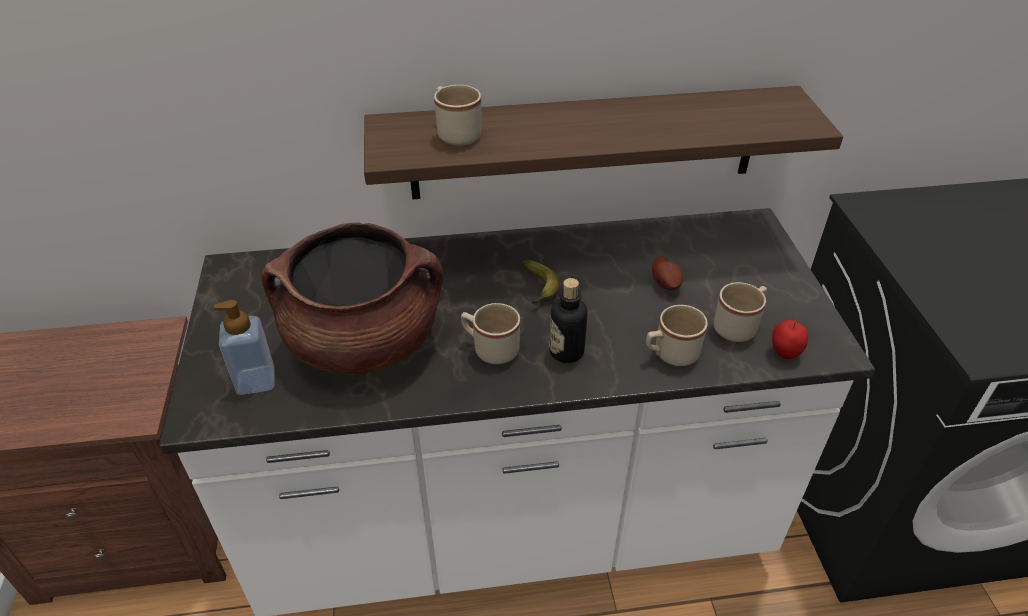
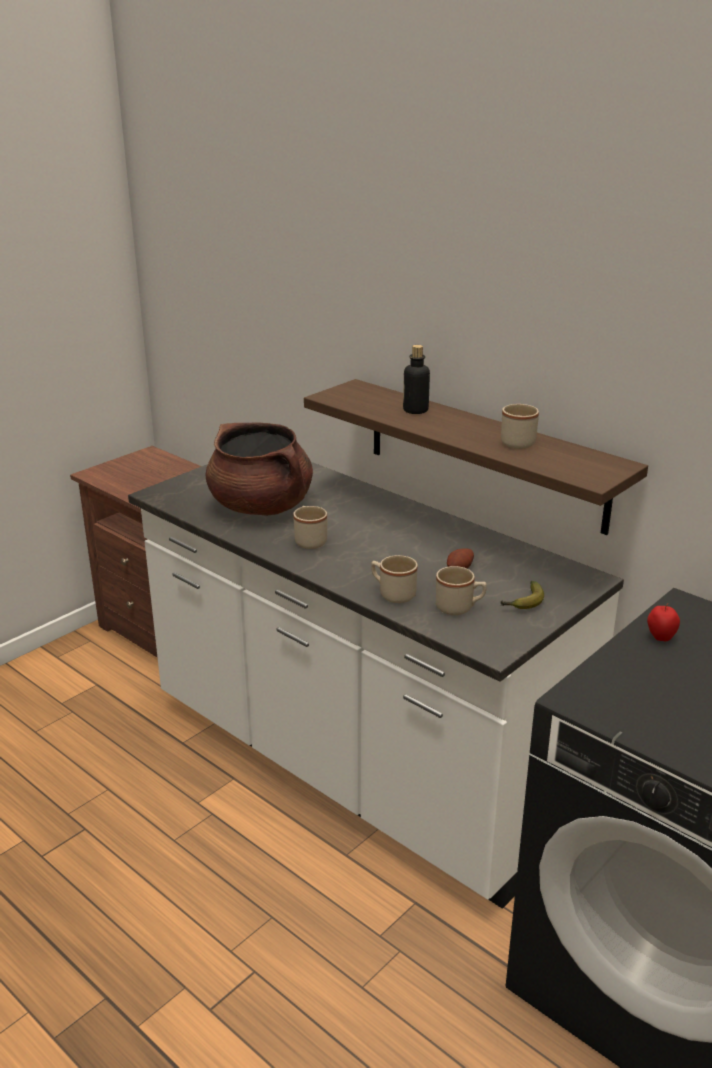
camera: 50 degrees right, 15 degrees down
(256, 380) = (195, 495): soap dispenser -> none
(456, 133) = (378, 401): beige mug -> beige mug (518, 441)
(538, 288) = (384, 533): banana -> banana (523, 603)
(566, 351) = (342, 562): bottle -> bottle (415, 410)
(784, 354) = (458, 632): apple -> apple (660, 638)

